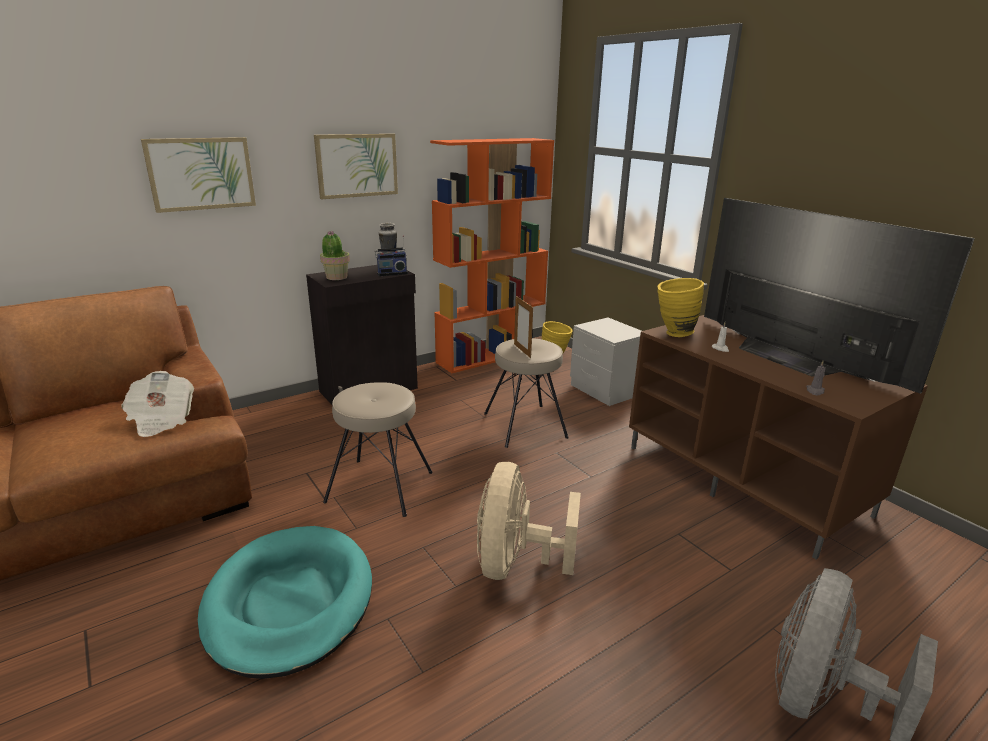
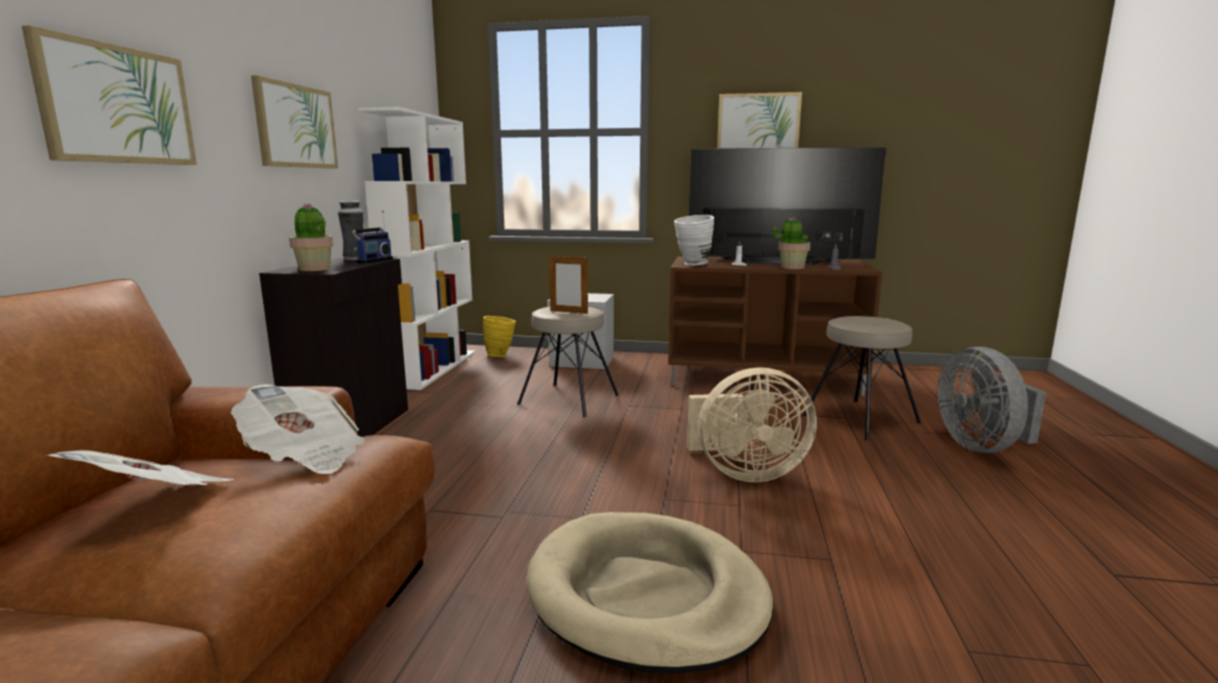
camera: 45 degrees left, 10 degrees down
(84, 420) = (154, 501): none -> newspaper
(289, 602) = (646, 595): turquoise dog bed -> beige dog bed
(380, 486) = (534, 483): beige stool -> beige stool (859, 418)
(490, 355) = (433, 368): orange bookcase -> white bookcase
(516, 563) = (744, 472): beige fan -> beige fan turned 60 degrees counterclockwise
(673, 334) = (692, 265): yellow vase -> white vase
(767, 372) = (792, 267): none -> potted plant
(845, 168) = (758, 123): none -> picture

